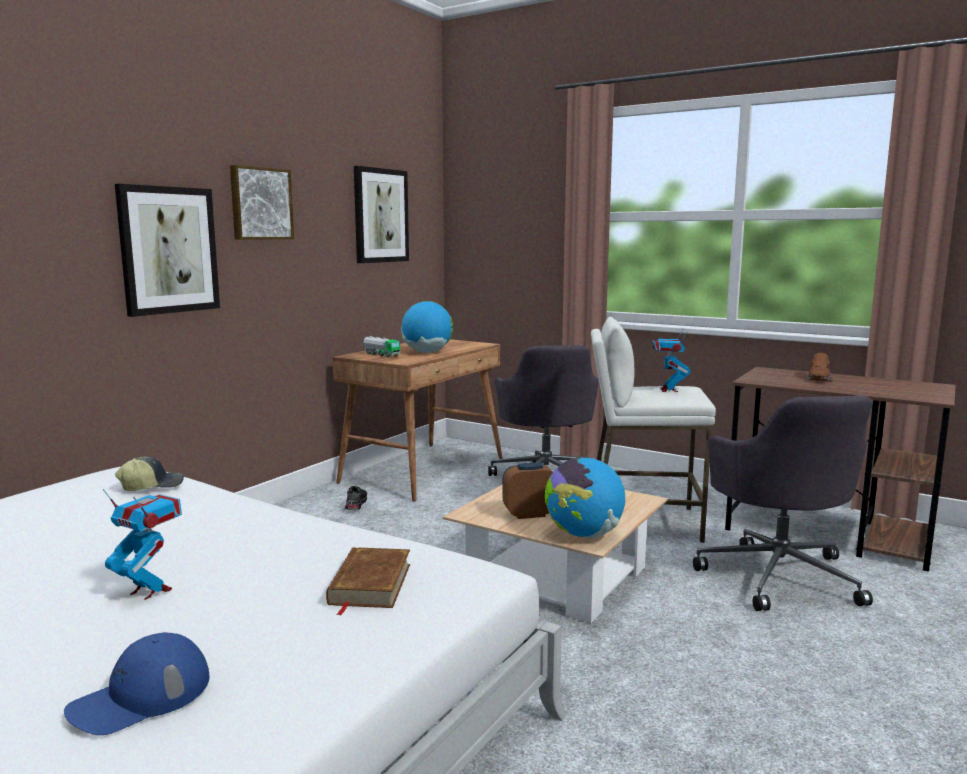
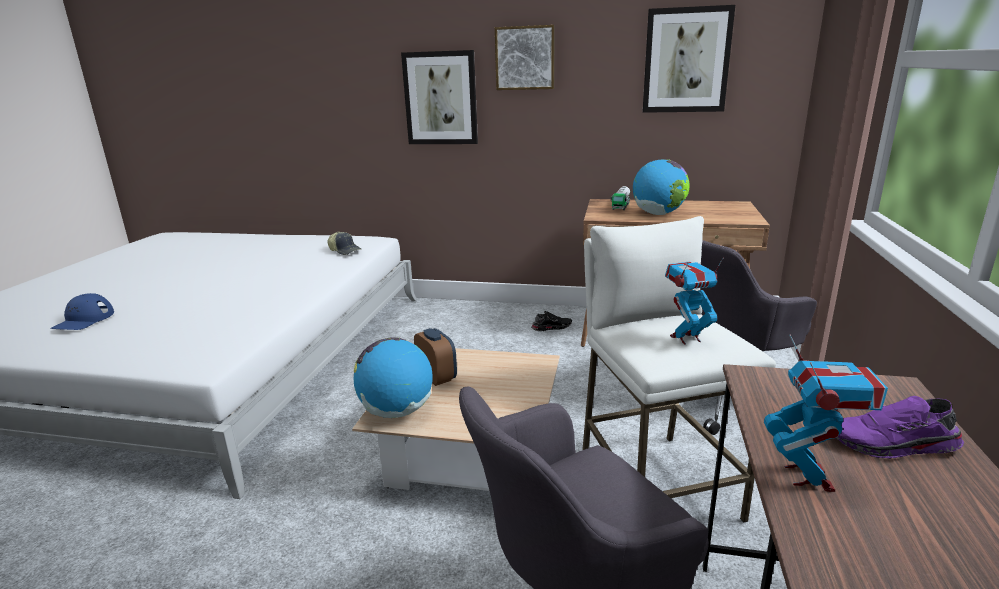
camera: 70 degrees right, 10 degrees up
(140, 697) = (84, 320): blue cap -> blue cap turned 105 degrees counterclockwise
(150, 591) = (196, 292): toy robot -> toy robot (809, 476)
(369, 584) = (196, 335): brown book -> none
(820, 378) = (893, 446): brown shoe -> purple shoe

